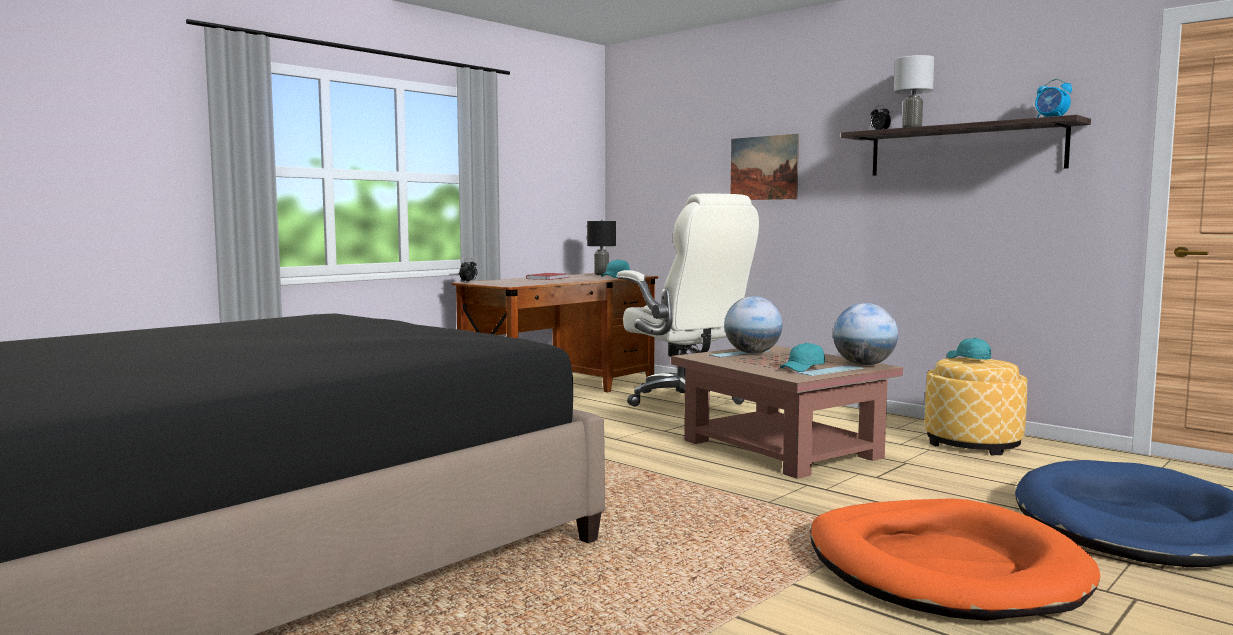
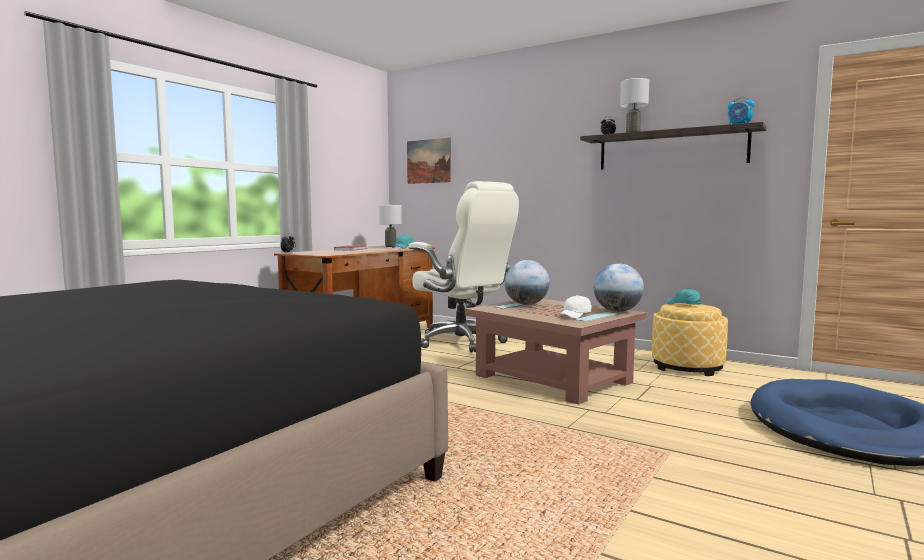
camera: 10 degrees left, 0 degrees up
(601, 274) = (390, 246): black table lamp -> white table lamp
(764, 168) = (515, 164): picture -> picture (428, 161)
(803, 368) = (575, 315): turquoise cap -> white cap
(942, 568) = (738, 482): orange dog bed -> none

